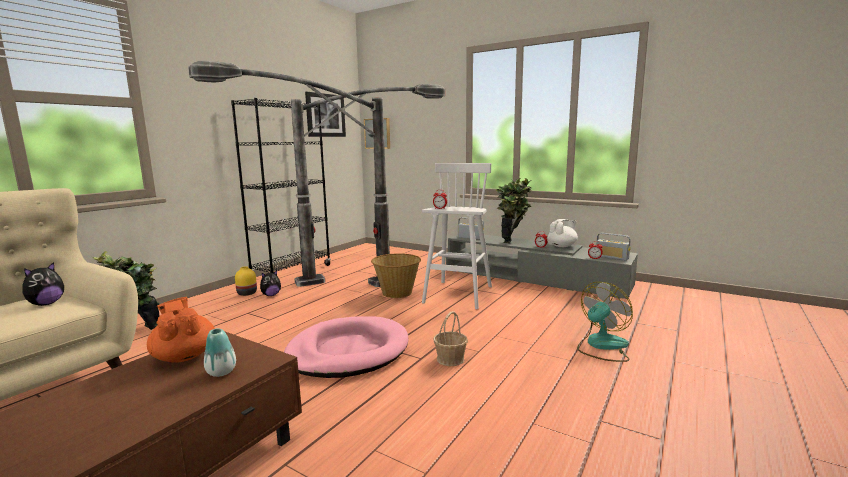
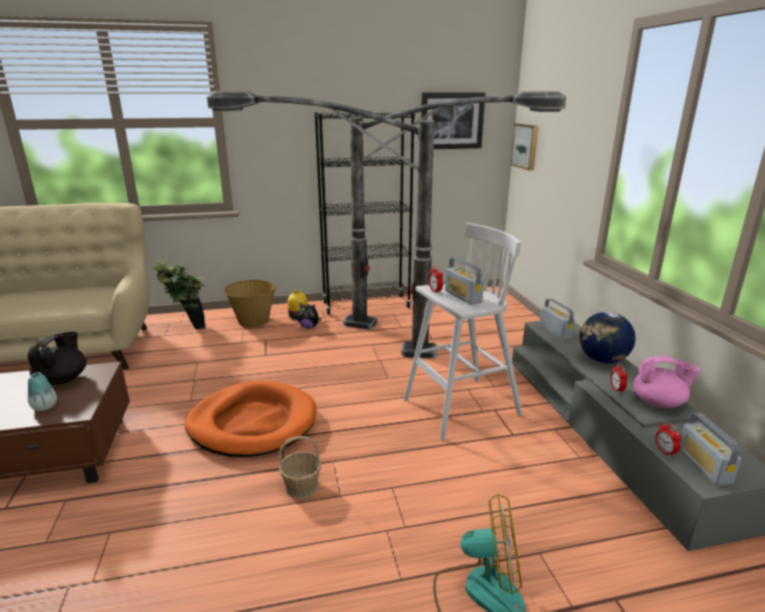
camera: 45 degrees right, 10 degrees up
(46, 304) = (95, 296): plush toy -> none
(184, 356) = (63, 379): orange teapot -> black teapot
(348, 351) = (253, 423): pink dog bed -> orange dog bed
(397, 293) = (405, 373): basket -> basket (253, 321)
(458, 208) = (463, 296): none -> radio
(513, 241) = (602, 360): potted plant -> globe
(562, 246) = (658, 402): white teapot -> pink teapot

